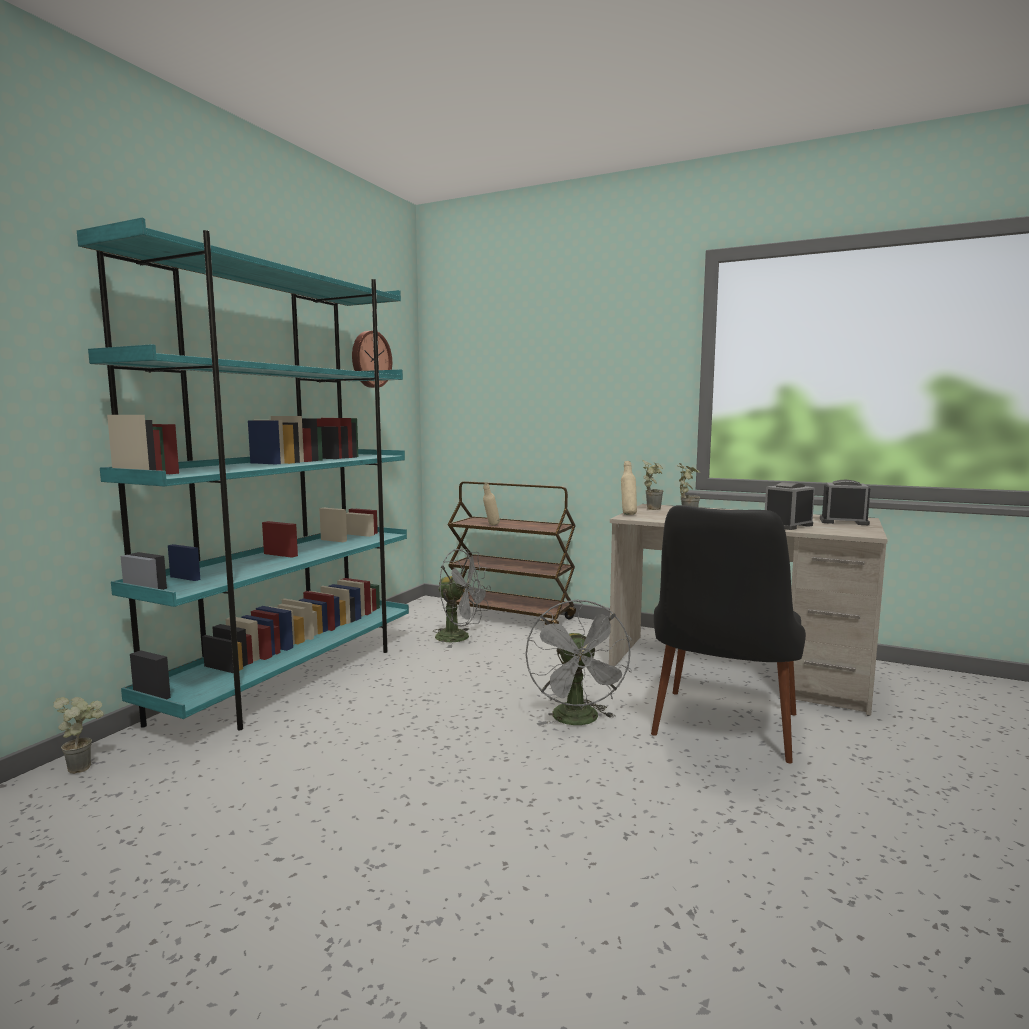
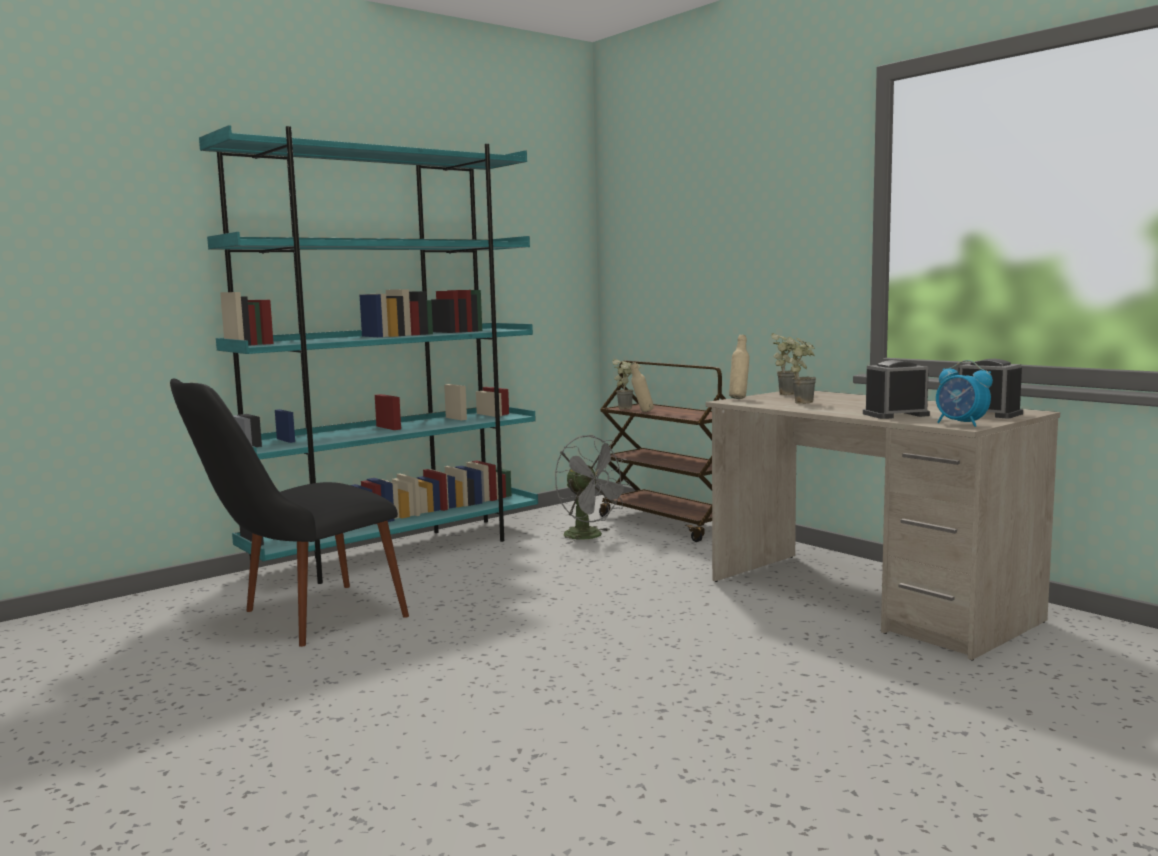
camera: 25 degrees right, 0 degrees up
(85, 766) = (194, 591): potted plant -> potted plant (628, 408)
(370, 359) = (521, 224): wall clock -> none
(579, 721) = (620, 618): grey fan -> none
(722, 736) = (755, 651): black chair -> black chair (298, 621)
(857, 532) = (961, 424): none -> alarm clock

